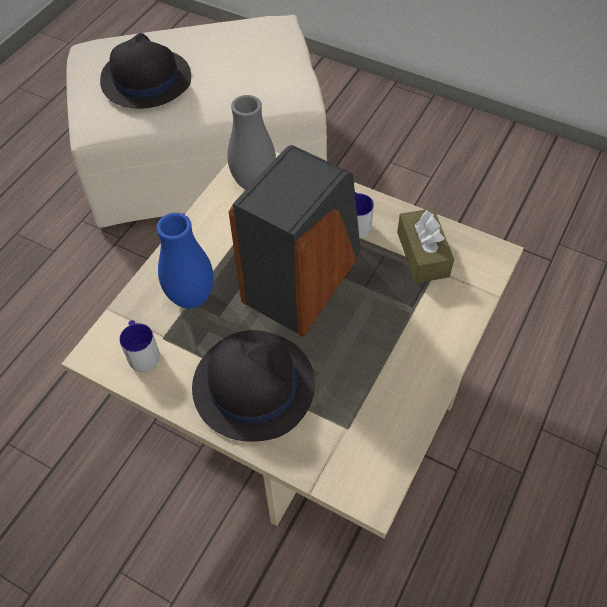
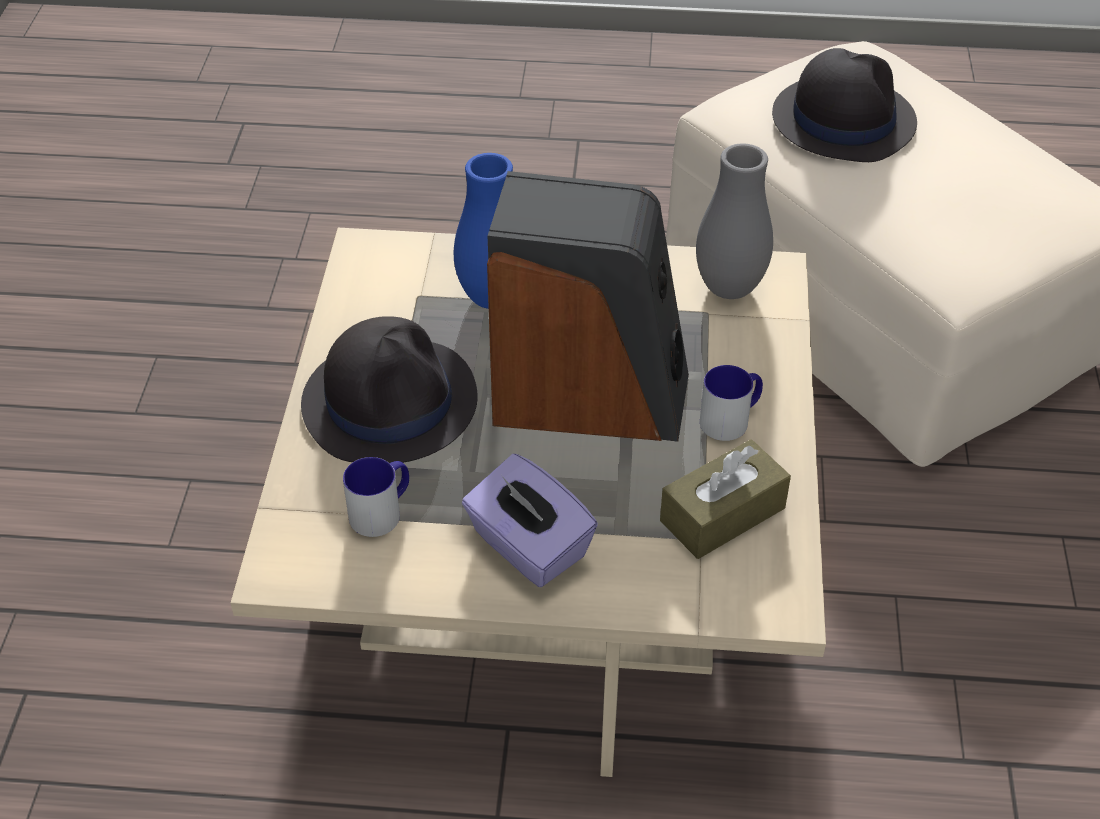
camera: 65 degrees right, 10 degrees down
(142, 352) = (387, 285): mug -> mug (382, 511)
(408, 352) = (528, 547): none -> purple tissue box

